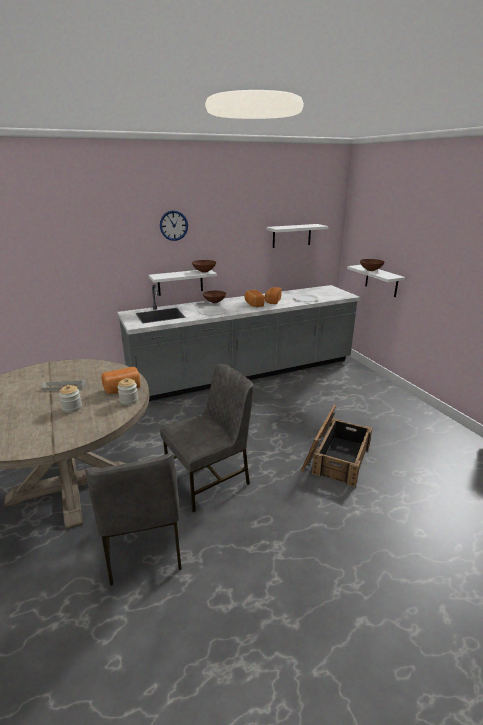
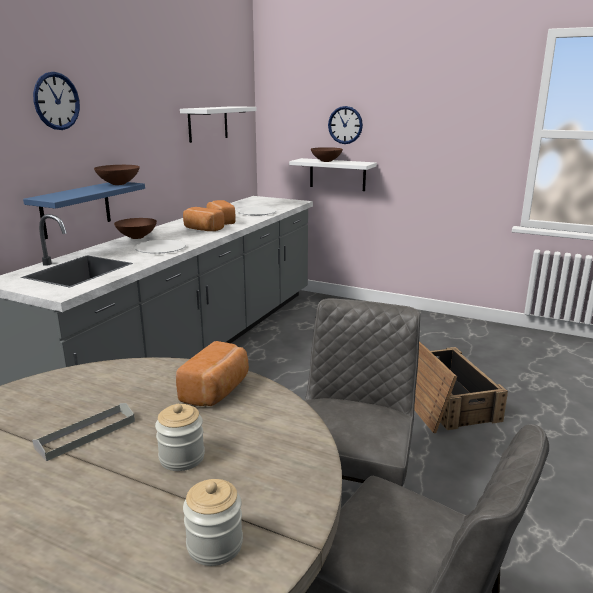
camera: 40 degrees left, 5 degrees down
(129, 400) = (263, 401): jar -> jar (215, 545)
(180, 282) = (76, 209): white shelf -> blue shelf
(390, 245) = (345, 125): none -> wall clock

